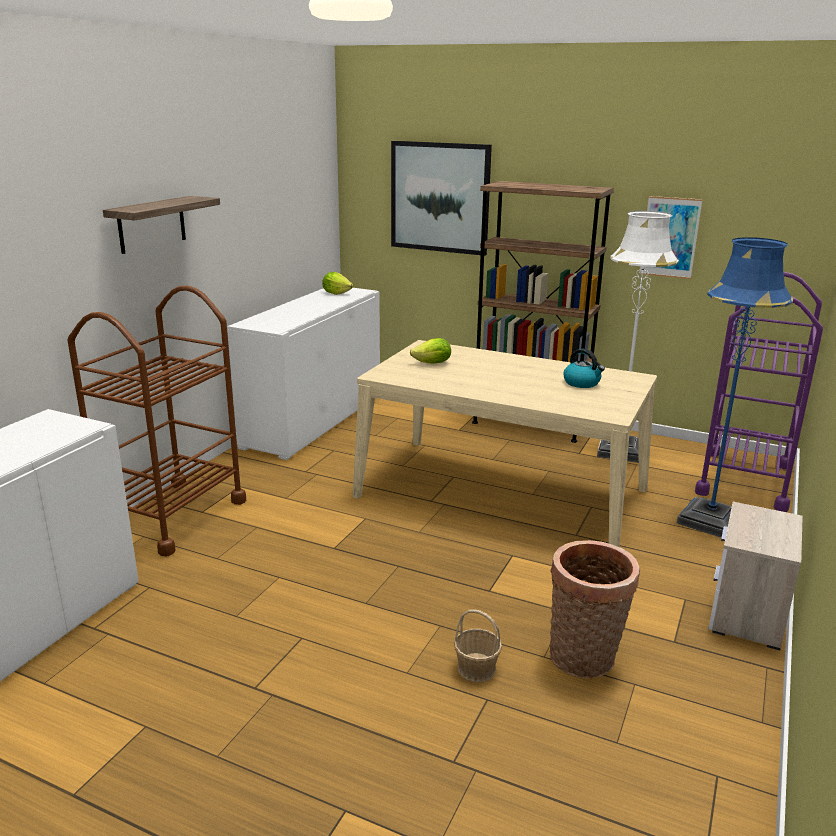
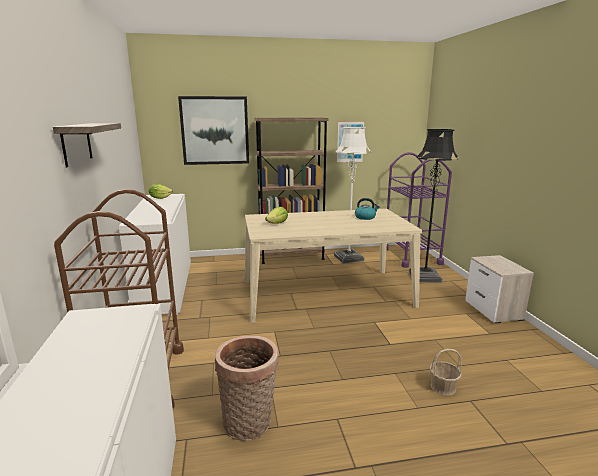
camera: 35 degrees left, 5 degrees down
(584, 659) = (475, 358): basket -> basket (250, 424)
(709, 521) = (425, 277): blue floor lamp -> black floor lamp

